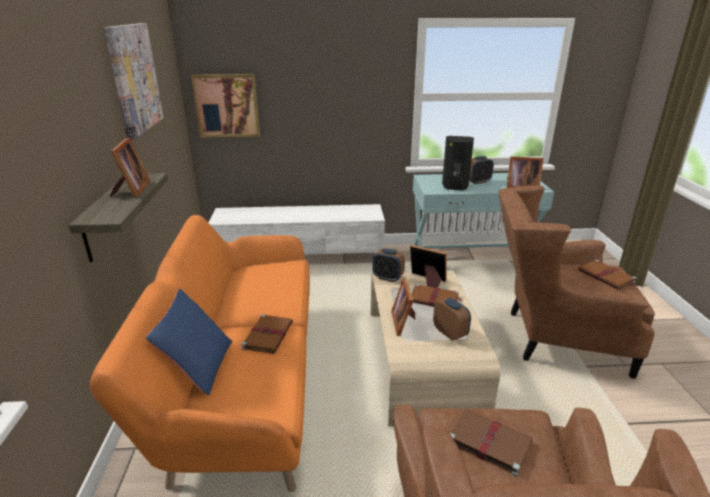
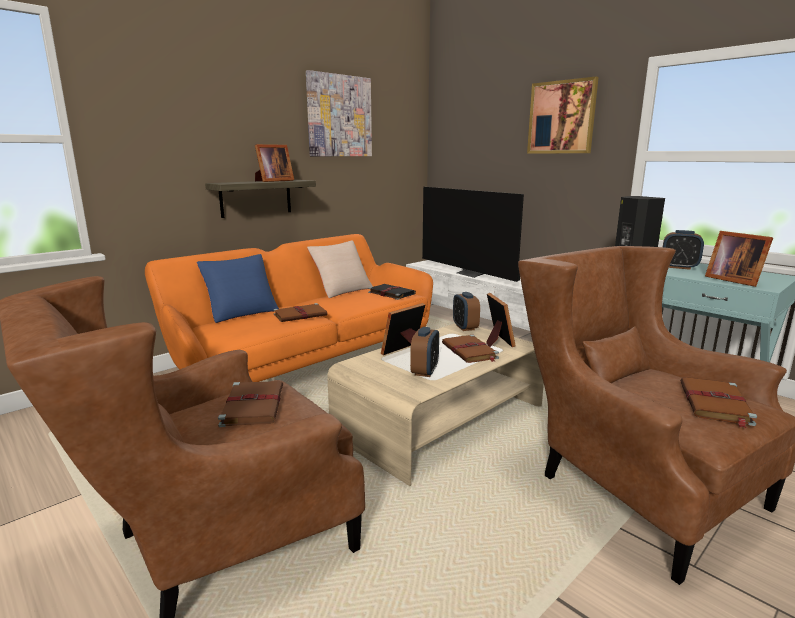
camera: 50 degrees right, 10 degrees down
(225, 285) = (342, 290): none -> beige pillow
(227, 106) = (455, 162): picture -> picture (561, 117)
(279, 268) = (390, 293): none -> black book
(288, 217) = (471, 274): none -> television

